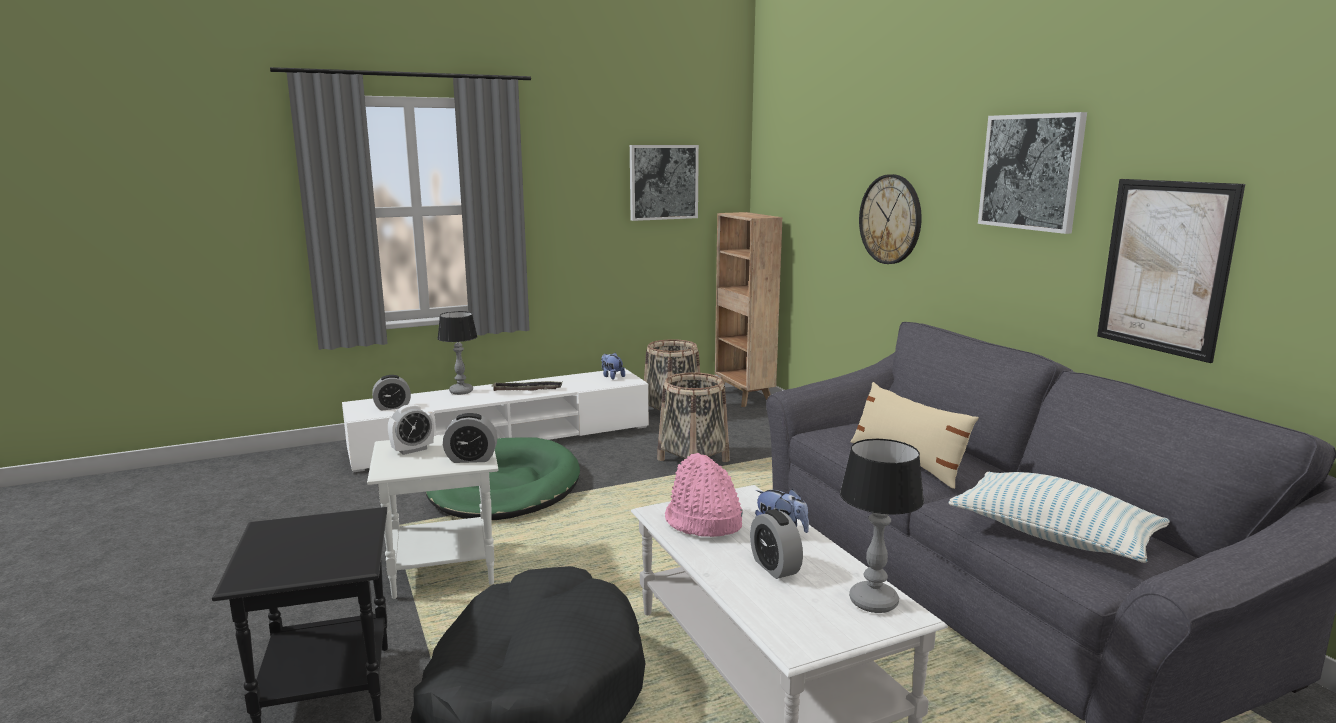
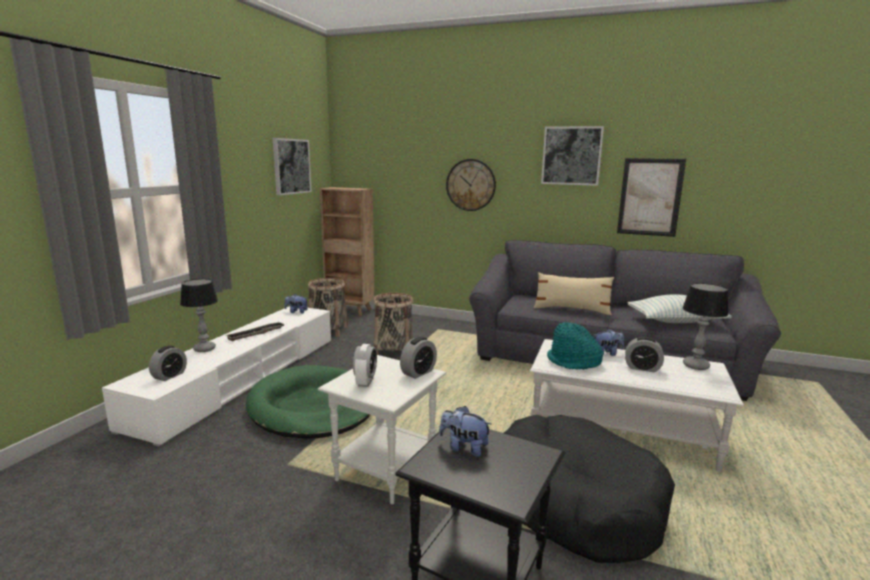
camera: 45 degrees left, 0 degrees up
(324, 530) = (464, 447): none -> plush toy
(702, 522) = (573, 362): pink hat -> turquoise hat

